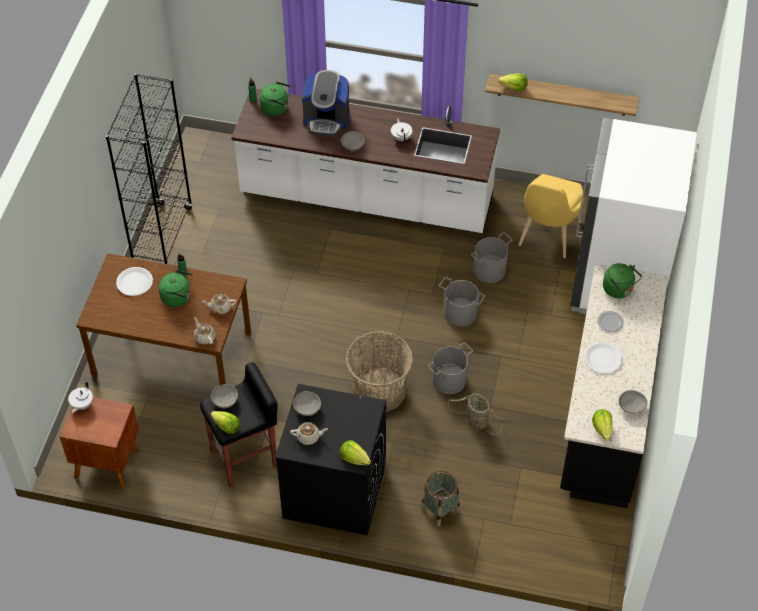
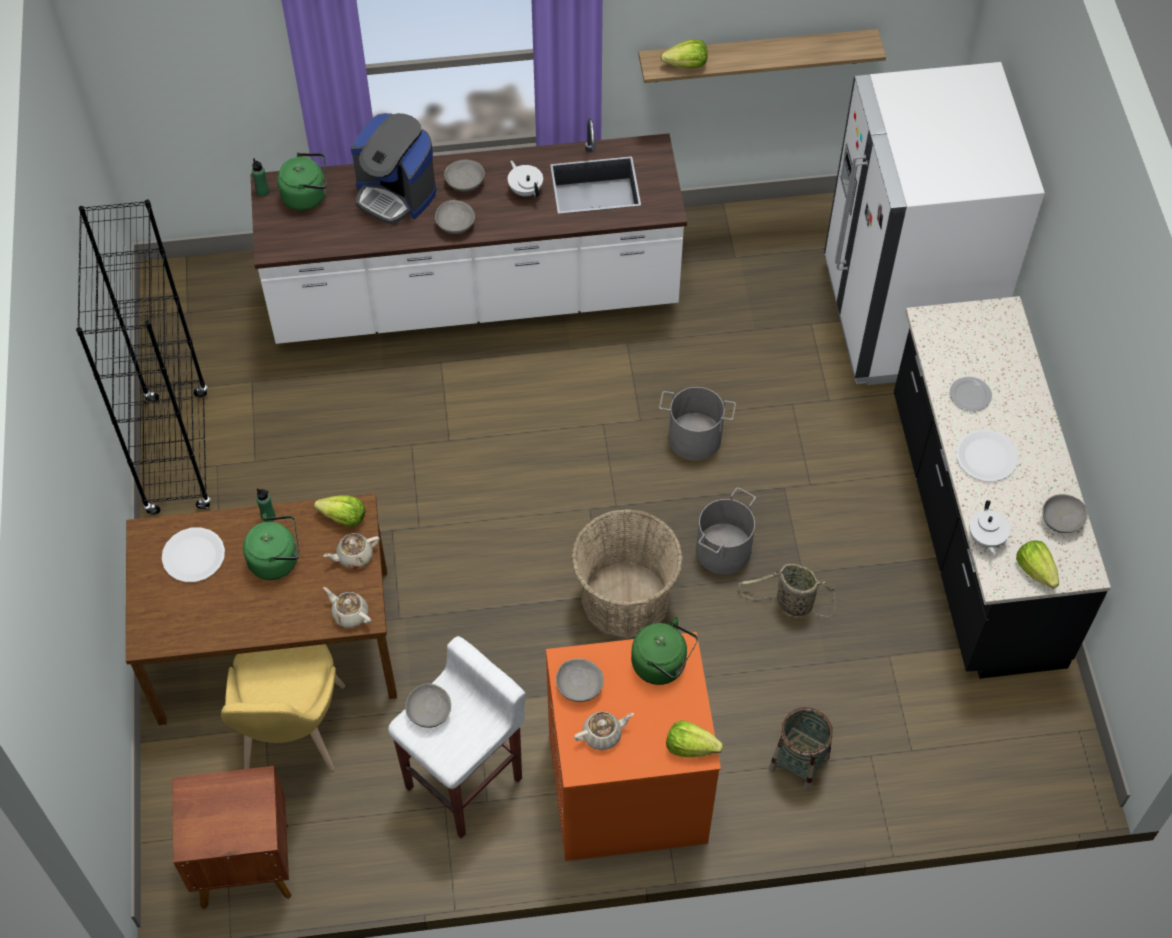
camera: 20 degrees left, 5 degrees up
(82, 404) = (188, 794): white teapot -> white teapot (985, 539)
(226, 426) = (450, 755): lettuce -> lettuce (343, 518)
(245, 459) = (466, 782): black stool -> white stool
(326, 120) = (396, 193): coffee machine -> coffee machine turned 45 degrees clockwise
(333, 491) = (626, 789): black washing machine -> orange washing machine
(368, 125) = (465, 183): none -> grey bowl
(490, 270) = (709, 357): grey bucket -> none
(547, 237) = (770, 280): yellow chair -> yellow chair (291, 736)
(619, 290) = (960, 339): green kettle -> green kettle (662, 665)

